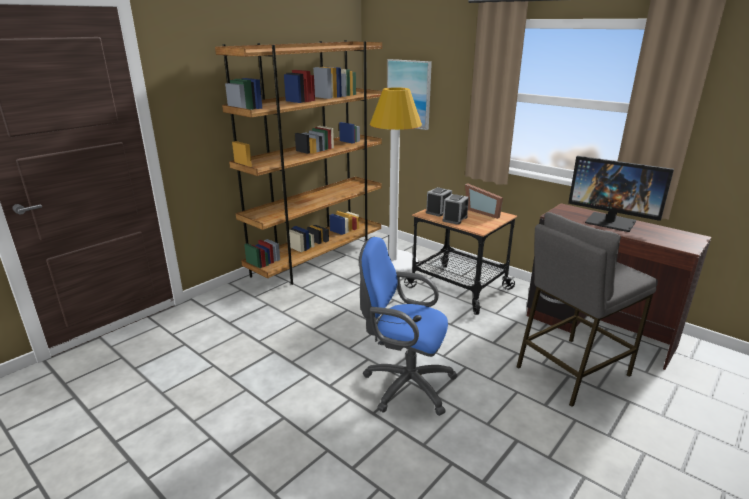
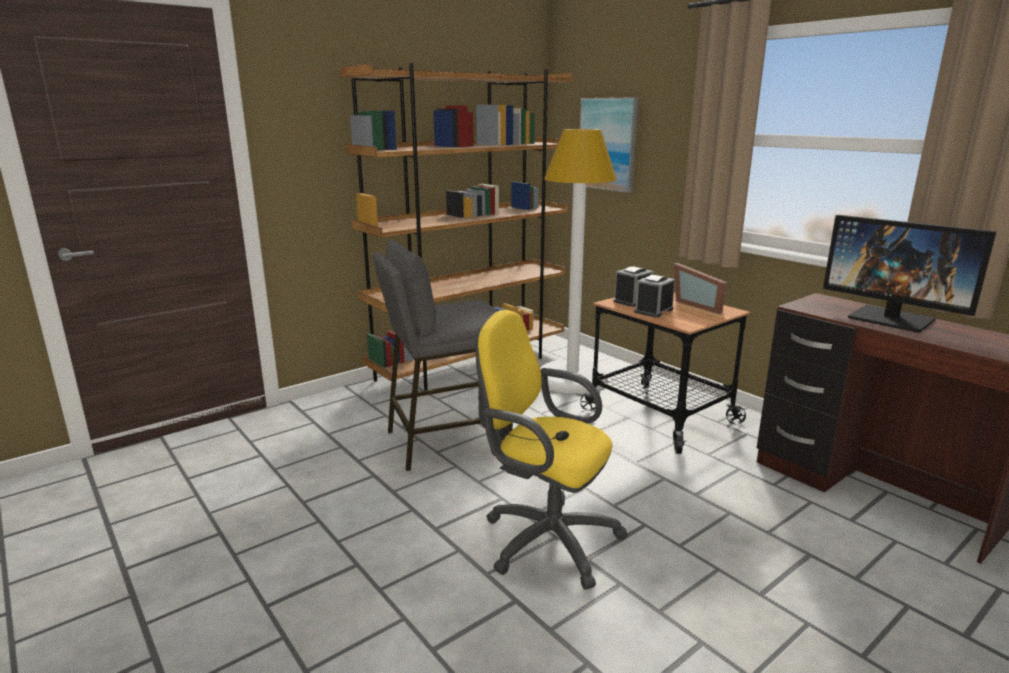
camera: 10 degrees right, 5 degrees down
(404, 384) = (544, 539): blue office chair -> yellow office chair
(571, 370) = (815, 547): grey stool -> grey stool (447, 440)

